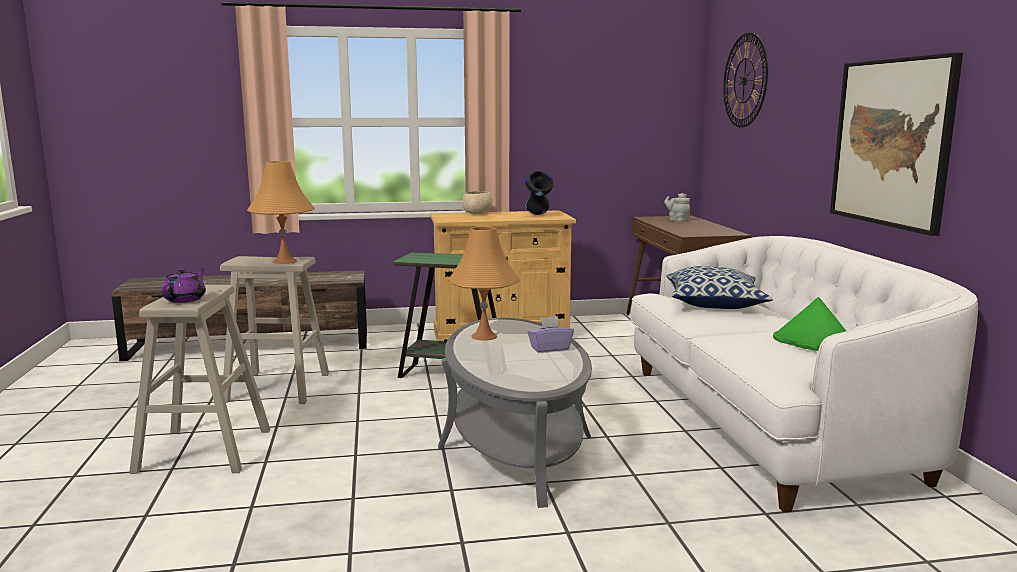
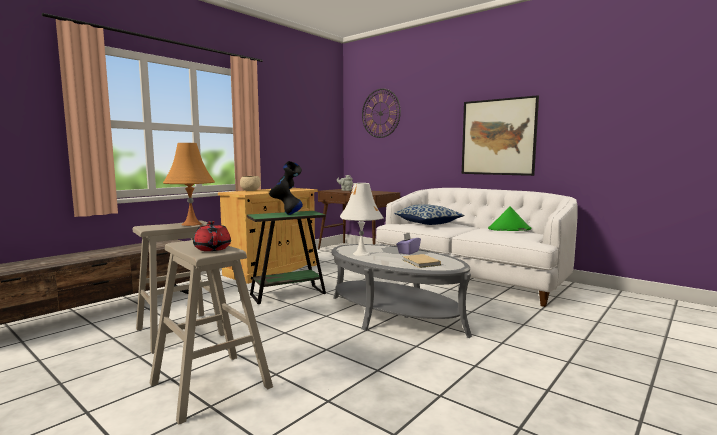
camera: 40 degrees left, 5 degrees down
(185, 299) = (212, 248): purple teapot -> red teapot
(448, 259) = (285, 214): none -> black vase
(484, 336) = (361, 254): orange table lamp -> white table lamp
(512, 369) = (421, 263): none -> beige book

